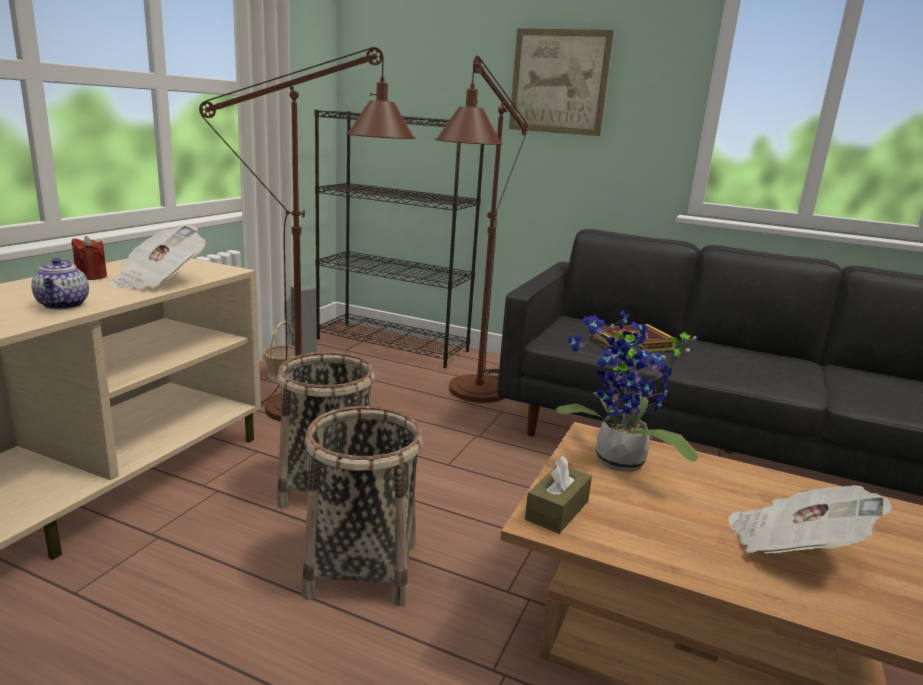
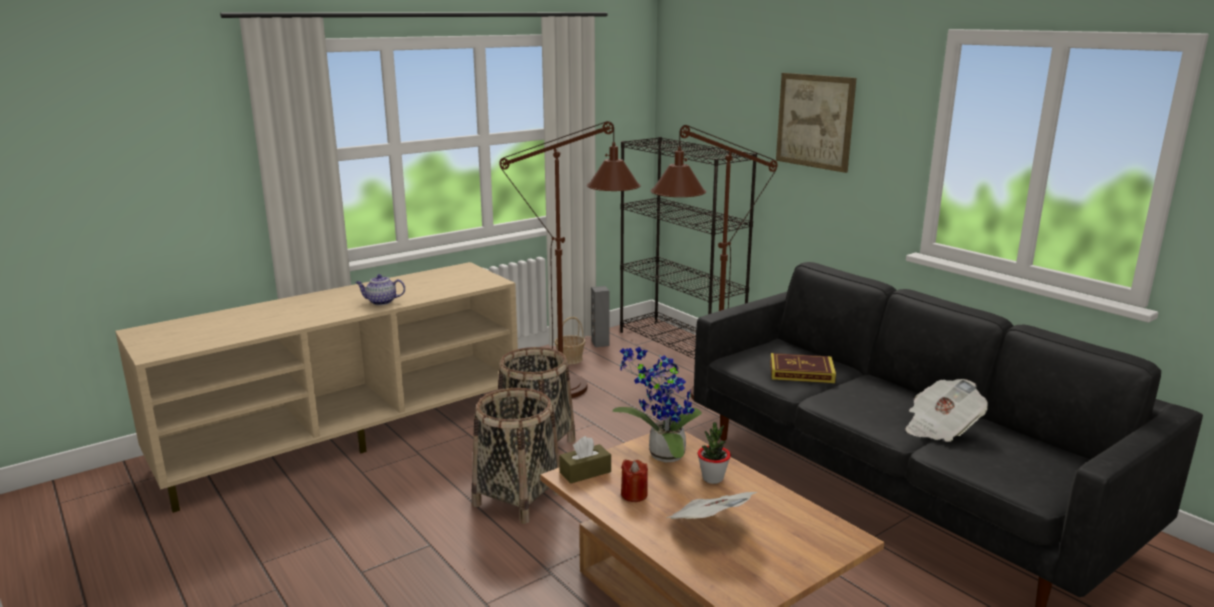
camera: 30 degrees right, 0 degrees up
(63, 305) = (381, 302): teapot -> teapot turned 75 degrees clockwise
(91, 276) = (412, 281): red candle -> red candle (634, 495)
(158, 281) = (446, 288): newspaper -> newspaper (940, 428)
(706, 480) = (712, 478): none -> potted plant

